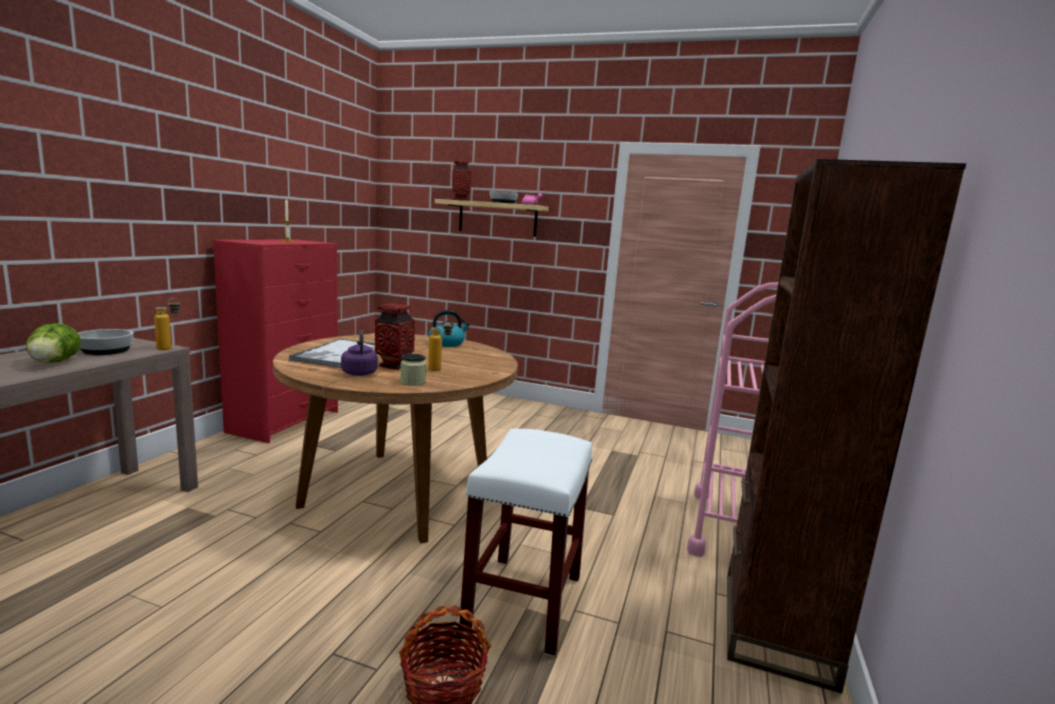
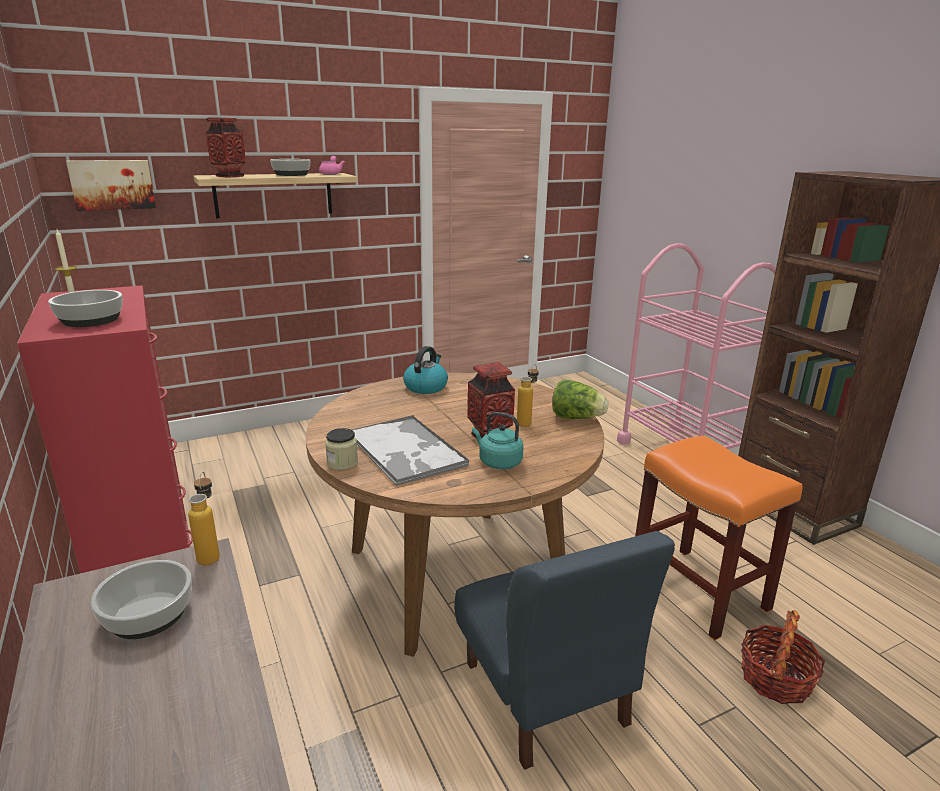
camera: 45 degrees left, 10 degrees up
(53, 363) = (174, 679): lettuce -> lettuce (576, 418)
(261, 241) = (90, 320): none -> bowl
(304, 567) = (544, 694): none -> blue chair
(359, 372) = (498, 462): purple kettle -> turquoise kettle
(408, 203) = (112, 184): none -> picture
(413, 382) = (561, 447): jar -> jar (342, 463)
(524, 603) = (699, 591): white stool -> orange stool

